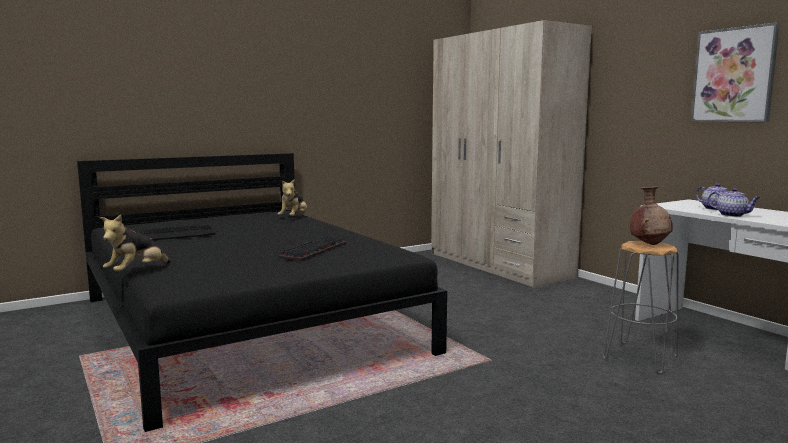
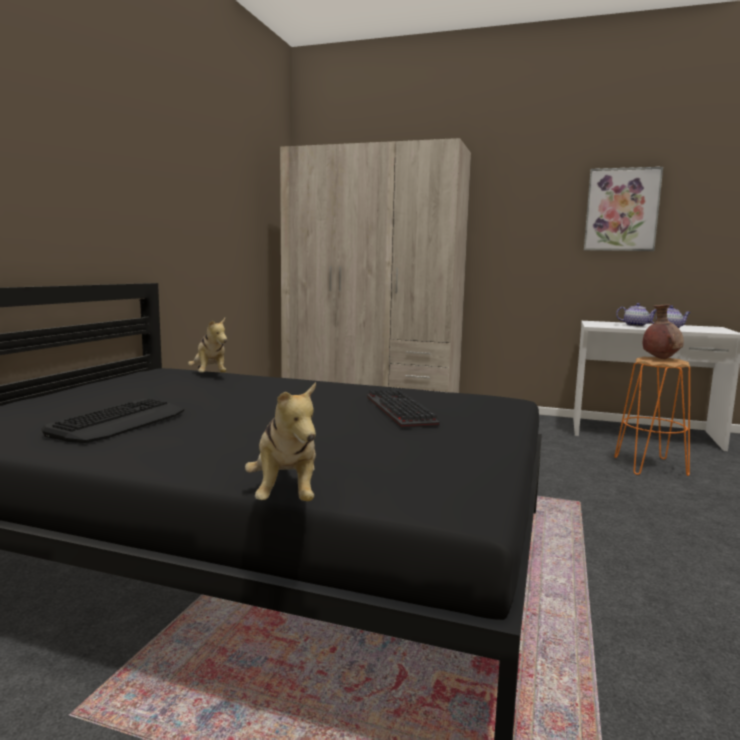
camera: 40 degrees left, 0 degrees up
(639, 357) = (649, 466): grey stool -> orange stool

